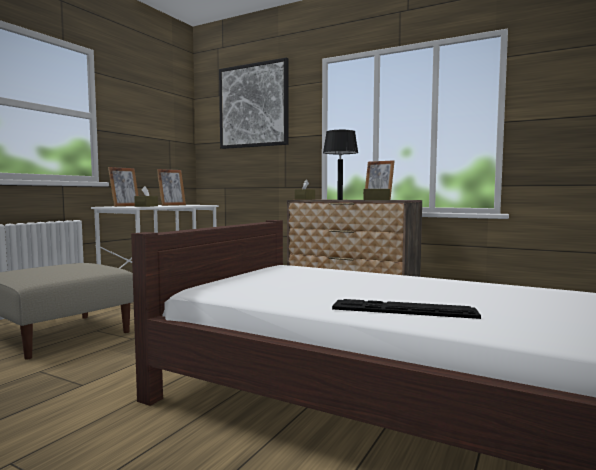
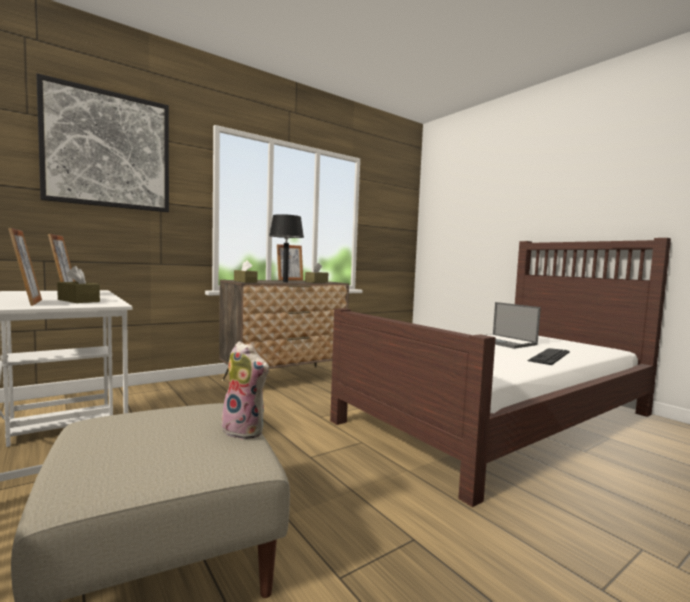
camera: 65 degrees left, 0 degrees up
(72, 276) = (246, 430): none -> plush toy
(469, 291) = (503, 342): none -> laptop

